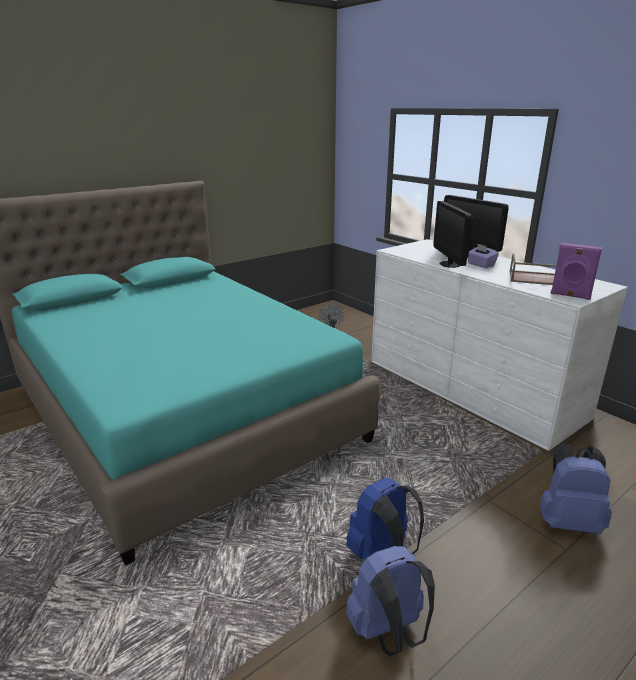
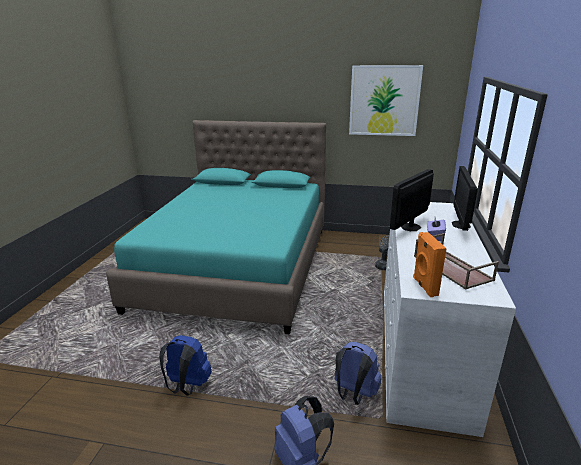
camera: 50 degrees right, 0 degrees up
(261, 145) = (384, 101): none -> picture
(388, 633) = (130, 414): blue backpack -> blue backpack (354, 394)
(570, 296) = (424, 286): purple speaker -> orange speaker

